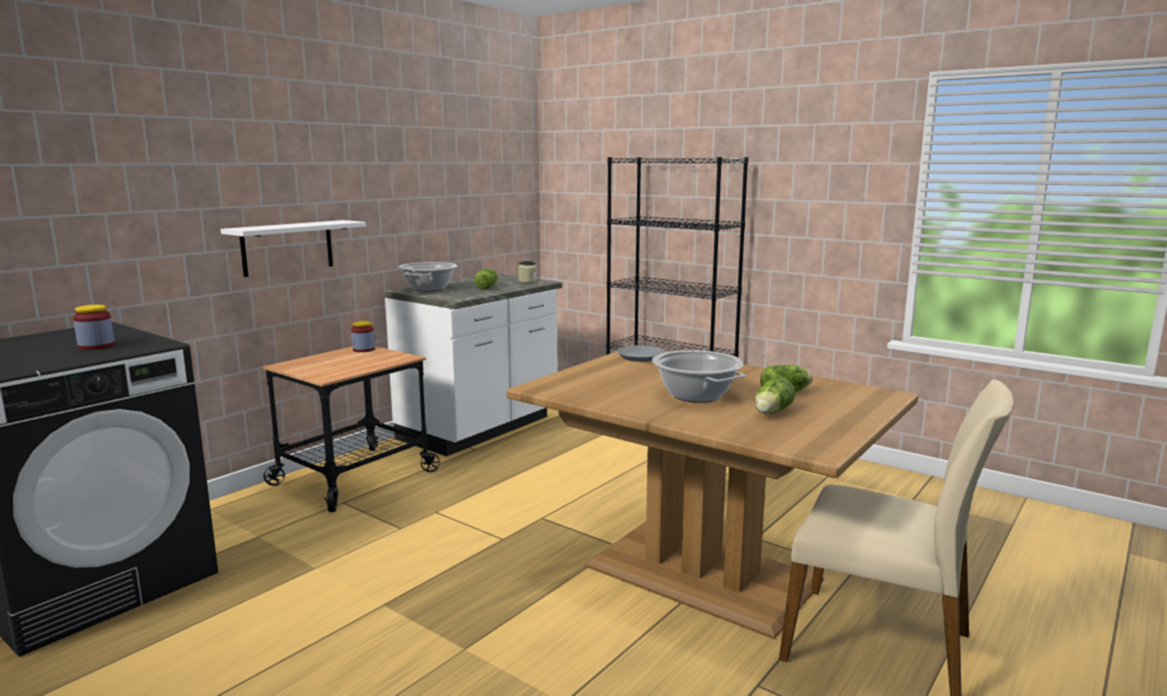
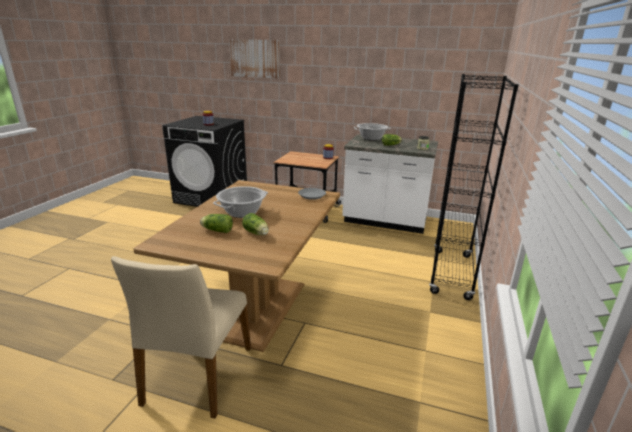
camera: 70 degrees right, 10 degrees up
(128, 152) = (255, 58): none -> picture
(287, 247) = (311, 104): white shelf -> none

